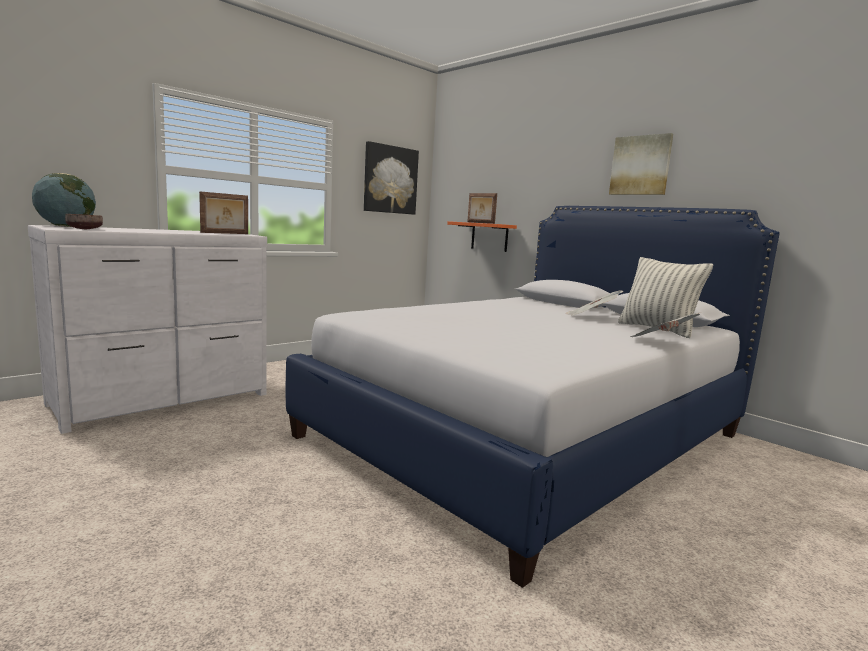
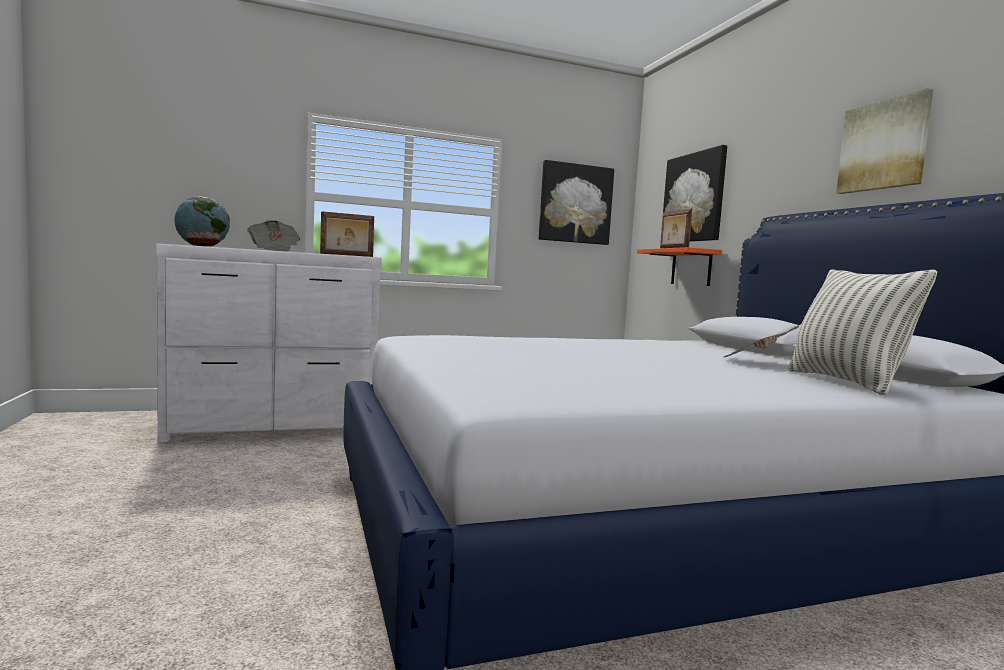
camera: 25 degrees right, 5 degrees down
(490, 182) = (694, 198): none -> picture
(661, 342) = (808, 394): newspaper -> newspaper (274, 251)

